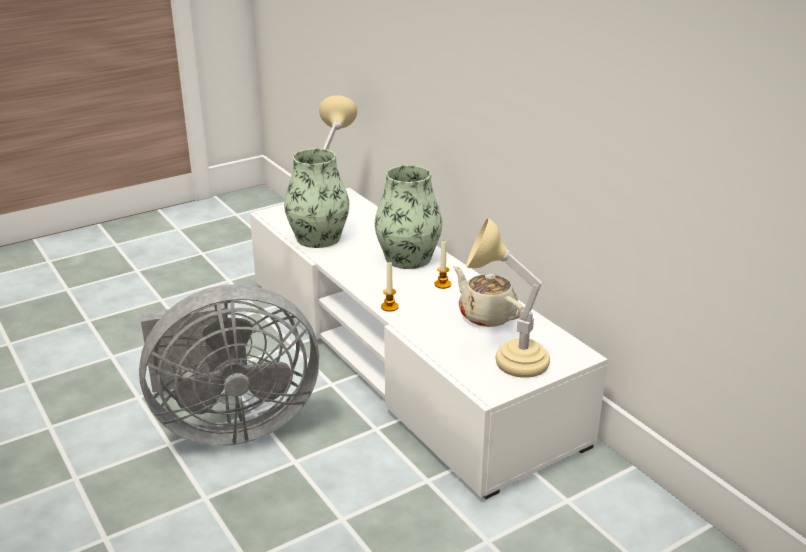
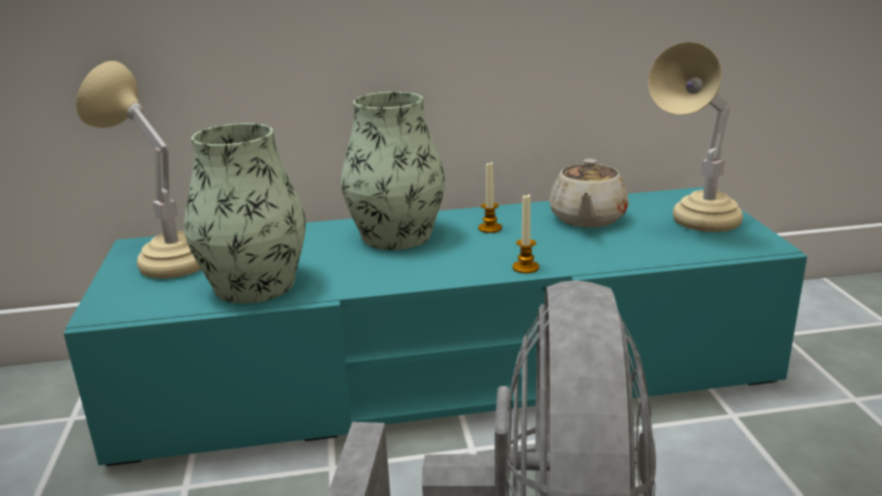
camera: 65 degrees left, 5 degrees down
(403, 356) = (445, 372): white tv stand -> turquoise tv stand
(486, 315) = (587, 219): beige teapot -> beige teapot turned 60 degrees counterclockwise

